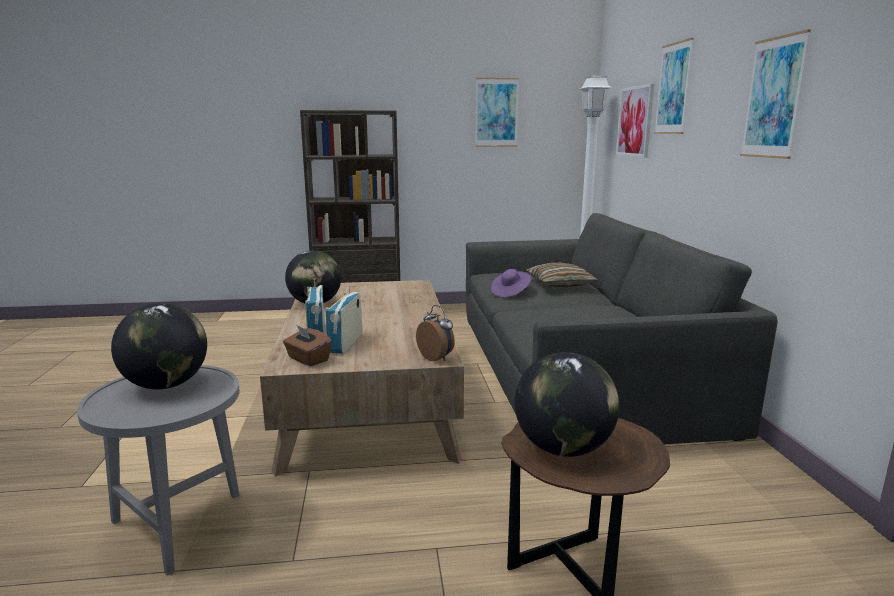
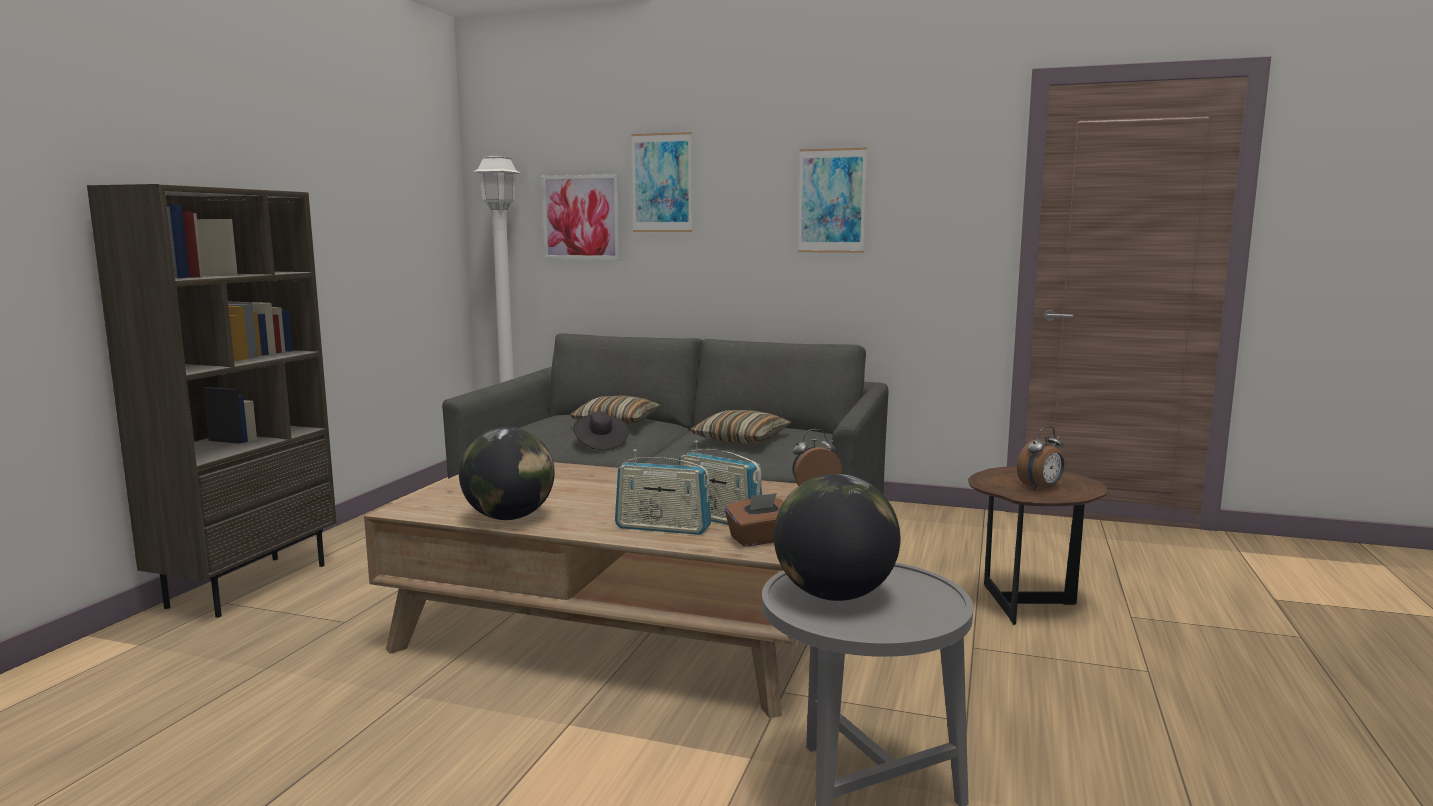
camera: 65 degrees left, 5 degrees down
(496, 112) = (371, 199): picture -> none
(510, 293) = (600, 444): purple hat -> black hat
(563, 449) = (1041, 488): globe -> alarm clock
(572, 318) = (741, 440): none -> pillow

